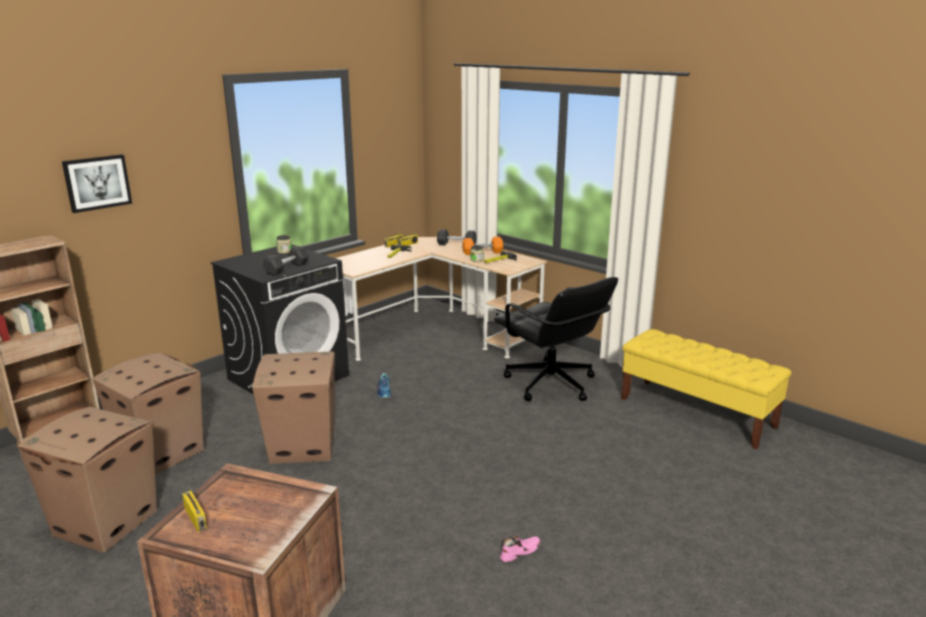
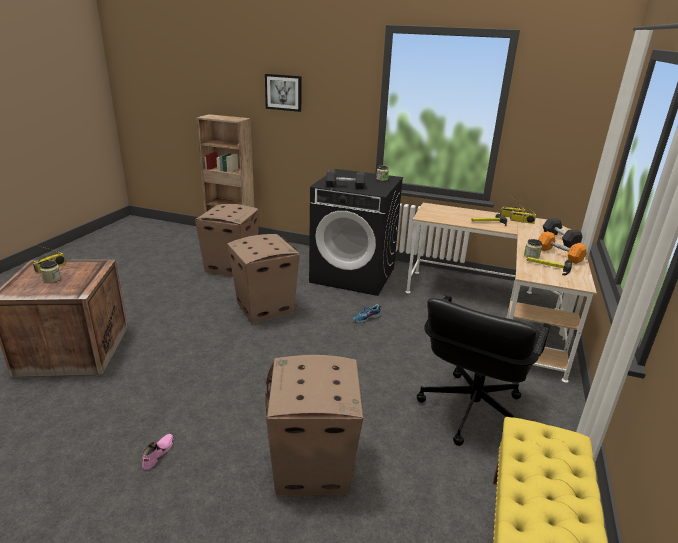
camera: 65 degrees right, 5 degrees up
(106, 523) = (158, 277): cardboard box -> cardboard box (313, 467)
(245, 515) = (52, 279): none -> jar
(520, 551) = (158, 453): pink shoe -> pink shoe turned 105 degrees counterclockwise

